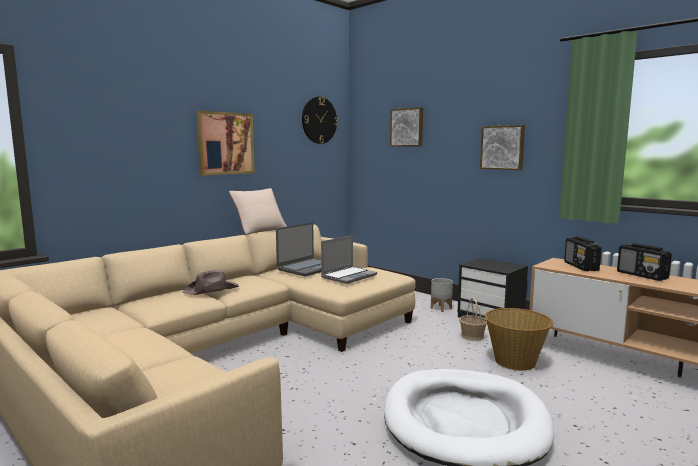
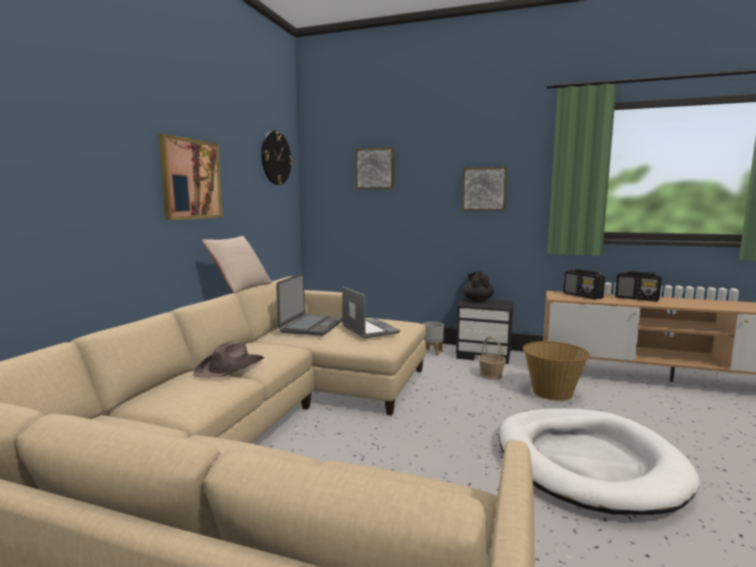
camera: 25 degrees left, 0 degrees up
(349, 276) = (368, 329): laptop -> laptop turned 45 degrees counterclockwise
(489, 261) = (477, 300): none -> black teapot

